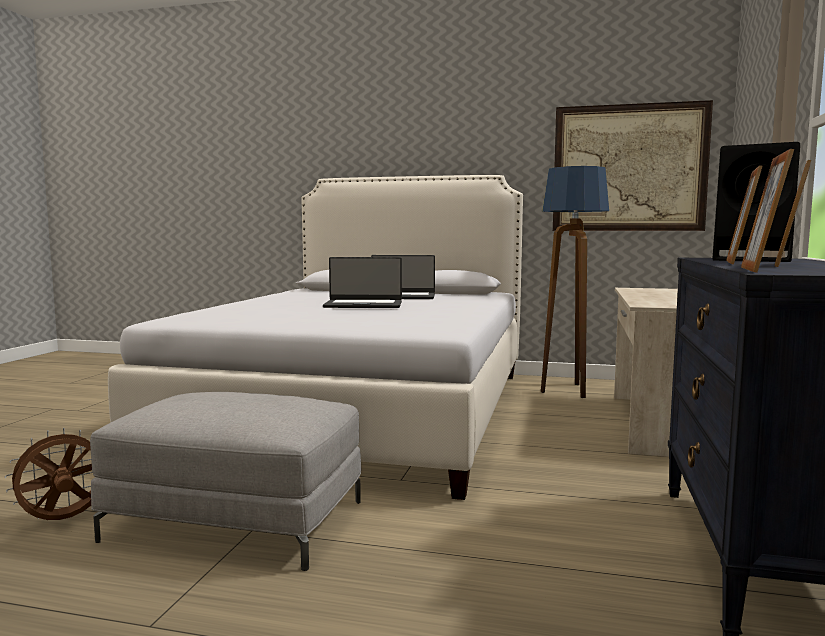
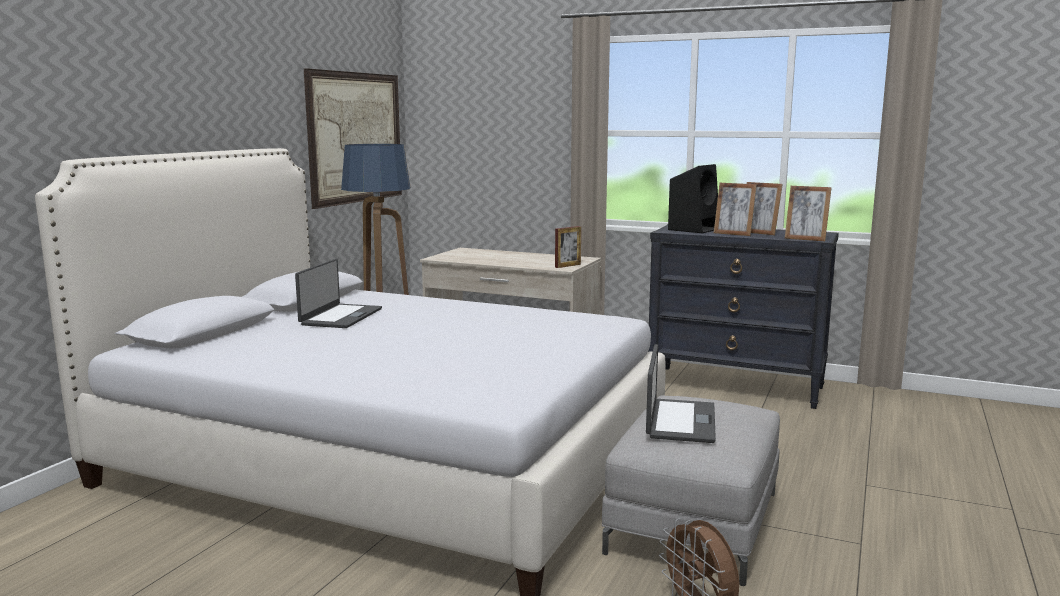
camera: 80 degrees left, 5 degrees up
(363, 305) = (426, 330): laptop -> laptop (679, 421)
(664, 305) = (568, 266): none -> picture frame

